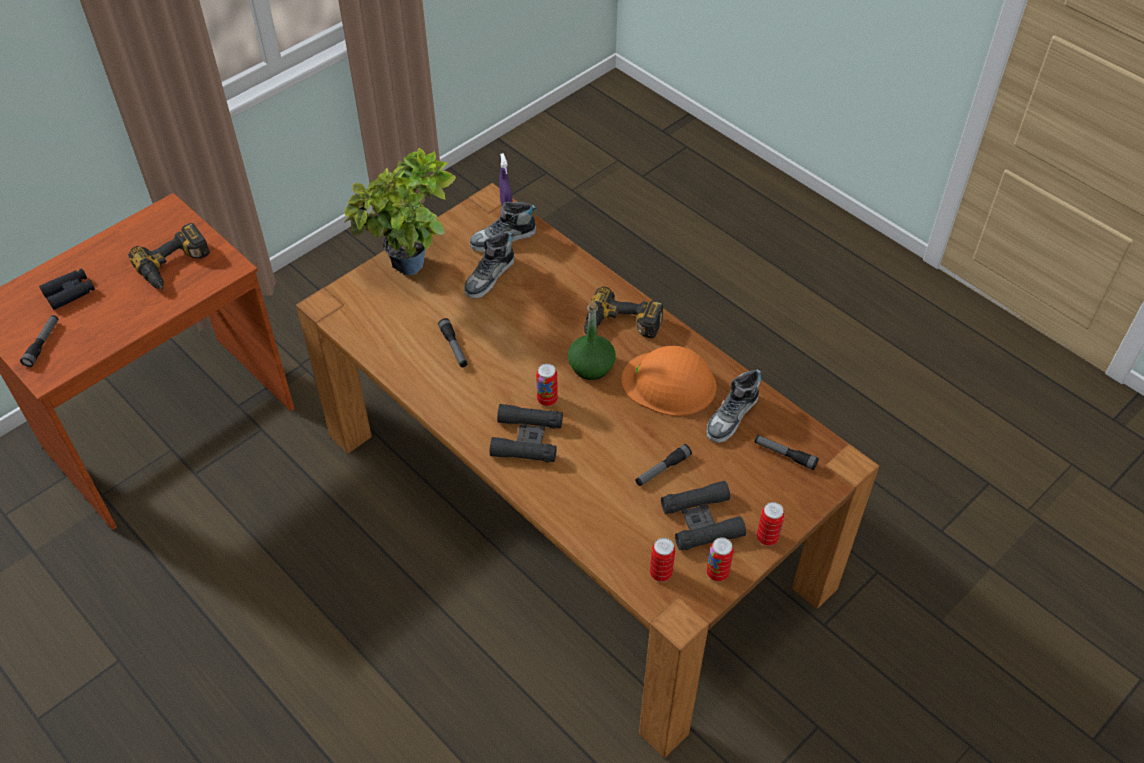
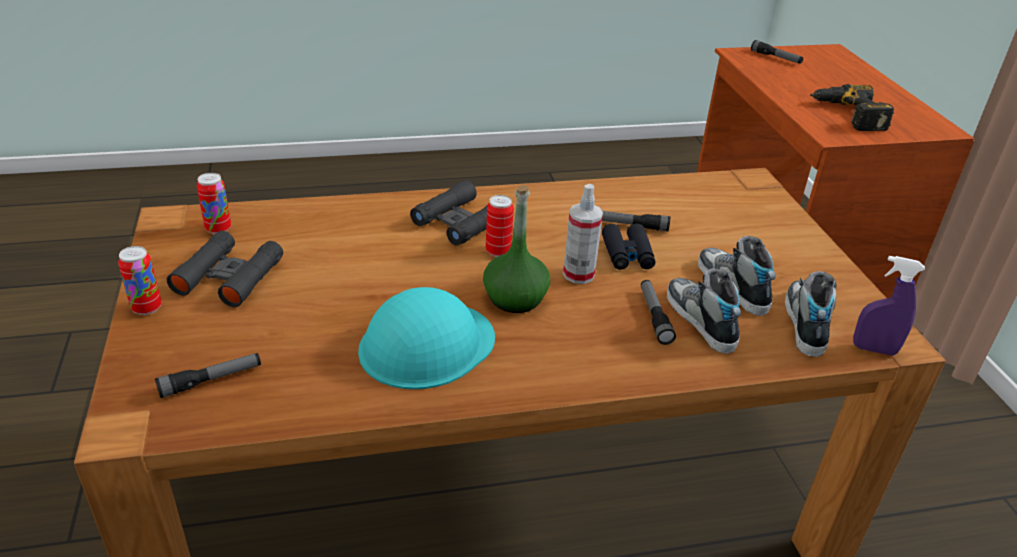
camera: 120 degrees right, 15 degrees down
(69, 293) = (835, 75): black binoculars -> black binoculars (627, 254)
(410, 271) = (777, 239): potted plant -> none
(539, 349) = (578, 274): none -> spray bottle
(620, 326) = (559, 349): power drill -> none
(662, 469) = (320, 282): flashlight -> flashlight (654, 316)
(669, 383) = (426, 344): orange hard hat -> turquoise hard hat
(717, 573) = (167, 258): can -> none
(732, 417) = (318, 369): shoe -> shoe (700, 320)

